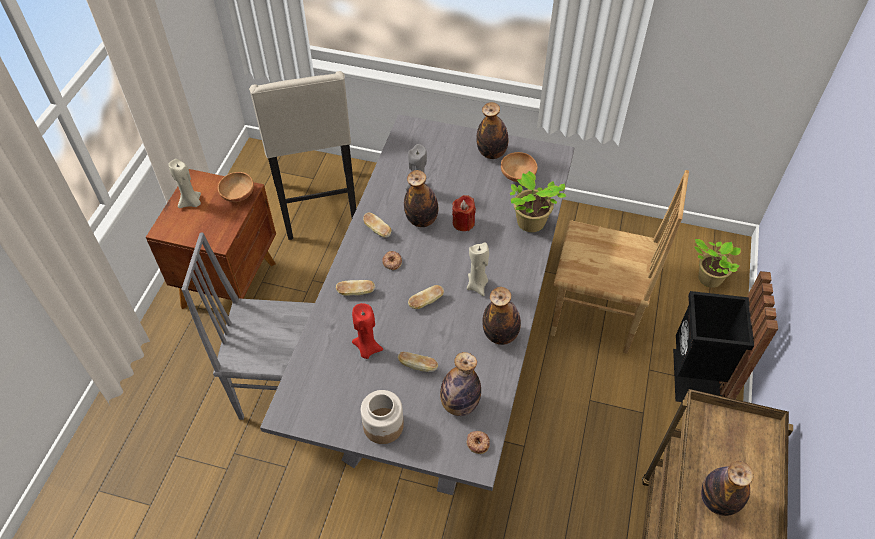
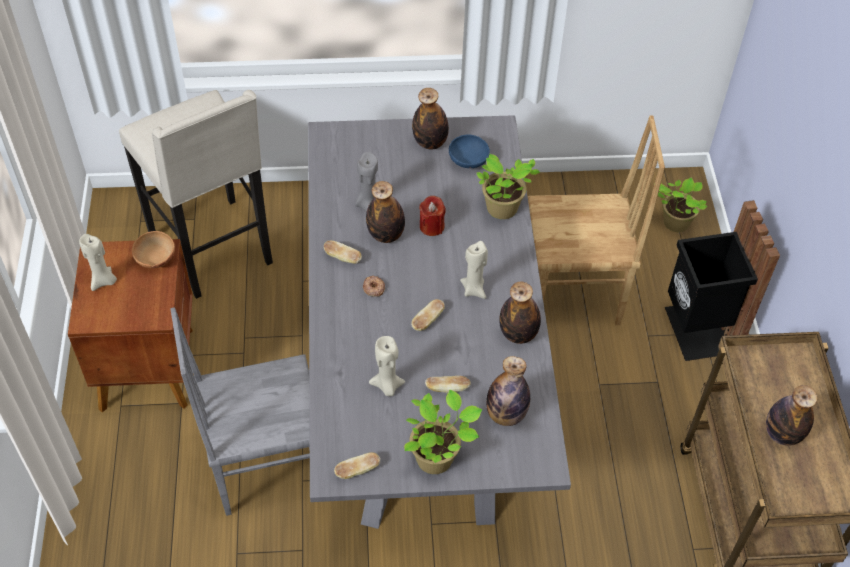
camera: 20 degrees left, 0 degrees up
(356, 292) = (349, 330): bread -> bread (357, 470)
(367, 349) = (387, 386): red candle -> beige candle
(382, 425) = (437, 458): jar -> potted plant
(478, 443) = (539, 447): donut -> none
(518, 176) = (469, 161): brown bowl -> blue bowl

